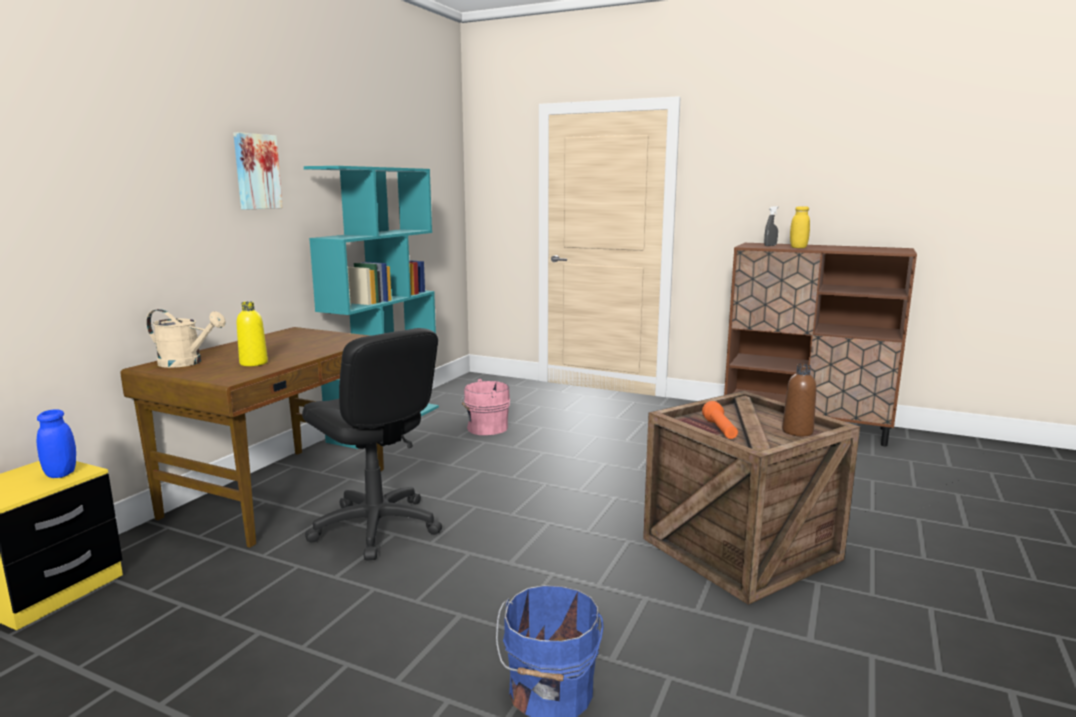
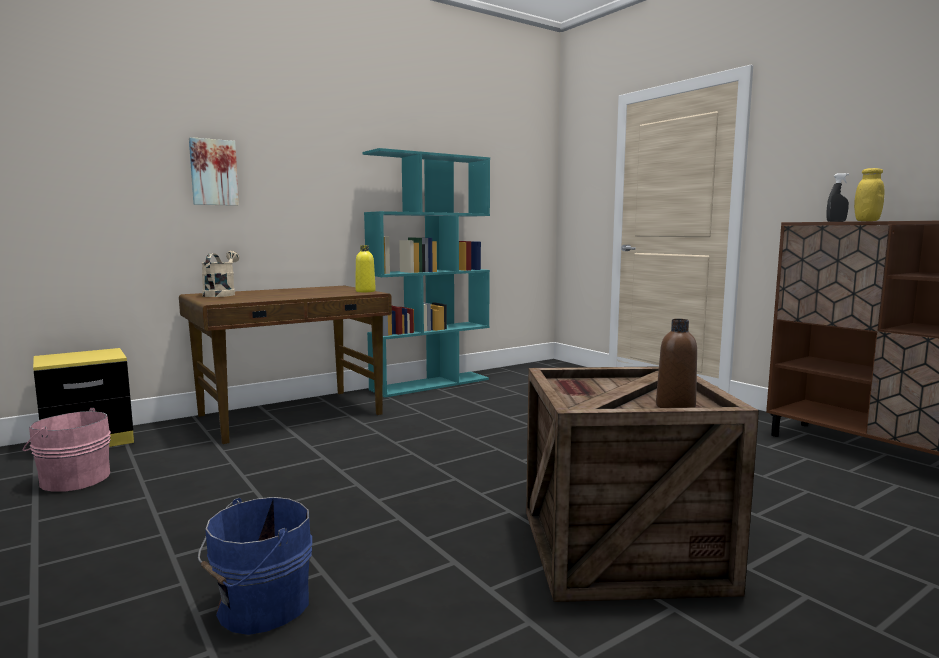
camera: 30 degrees right, 5 degrees down
(61, 473) = (101, 356): blue jar -> none
(187, 363) = (221, 294): beige watering can -> beige watering can turned 135 degrees counterclockwise
(253, 363) = (257, 297): yellow bottle -> yellow bottle (365, 291)
(256, 171) = (317, 155): picture -> picture (213, 172)
(376, 527) = (318, 450): black office chair -> none
(485, 428) = (506, 399): pink bucket -> pink bucket (73, 479)
(720, 430) = (583, 393): orange flashlight -> none

